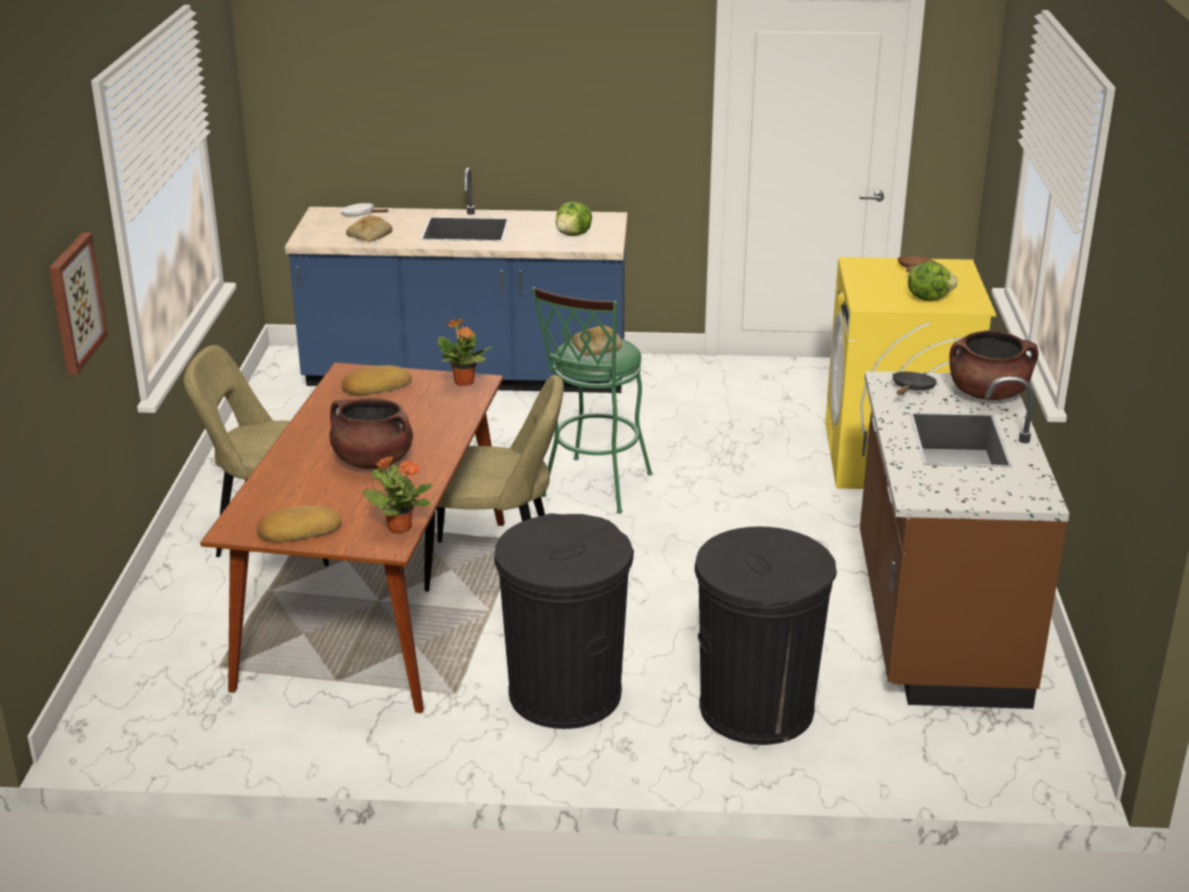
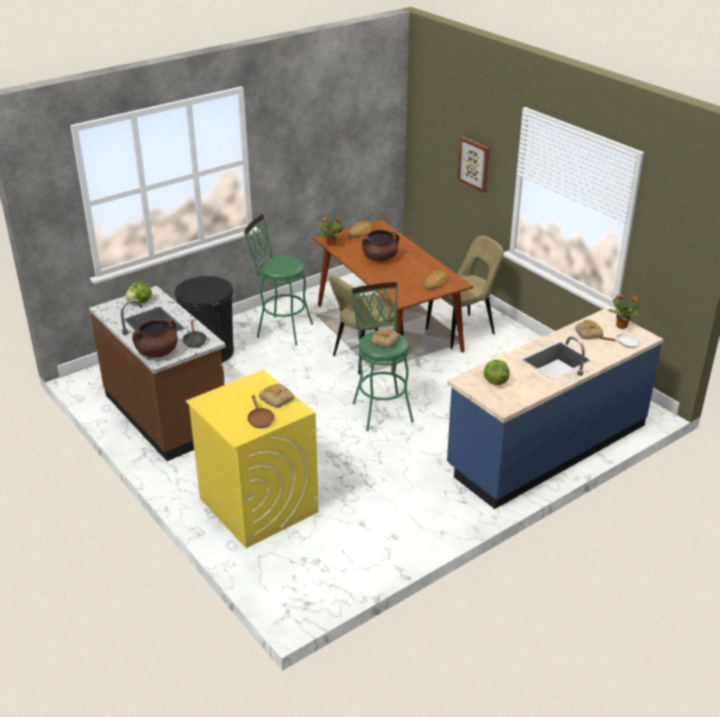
camera: 140 degrees right, 5 degrees up
(464, 382) = (406, 298): potted plant -> potted plant (621, 326)
(564, 693) = (280, 329): black trash can -> green stool
(869, 279) = (277, 398): none -> bread
(928, 298) = (232, 397): lettuce -> lettuce (140, 302)

